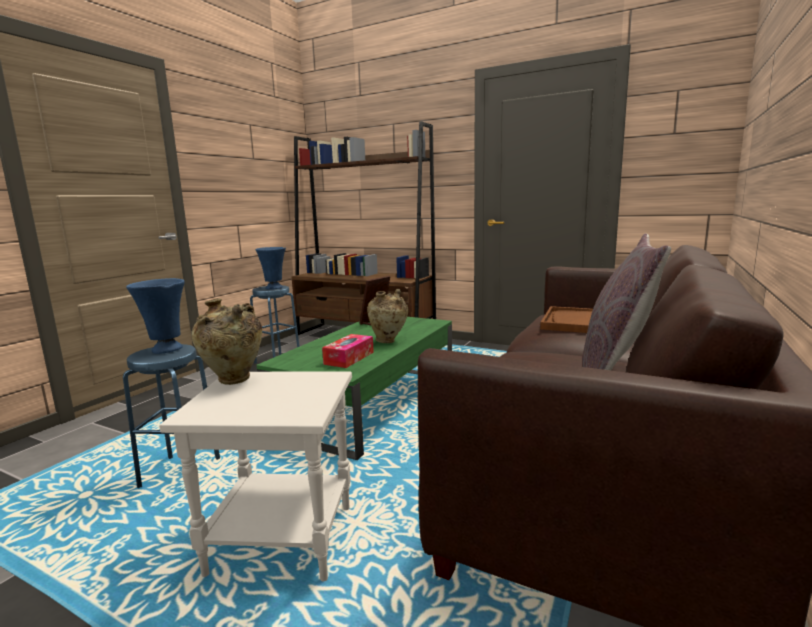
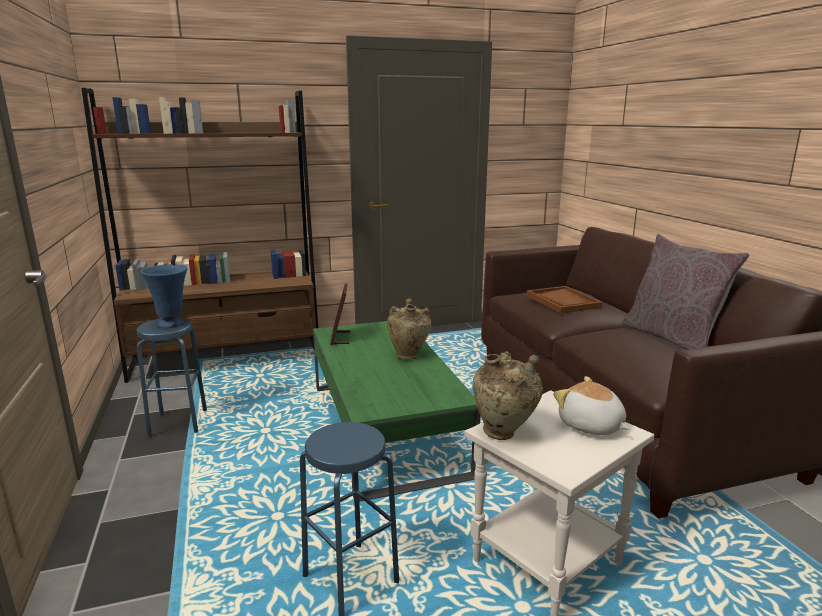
camera: 45 degrees left, 5 degrees up
(166, 350) = (339, 437): blue vase -> none
(295, 400) = (590, 426): none -> plush toy
(349, 358) = (421, 384): tissue box -> none

